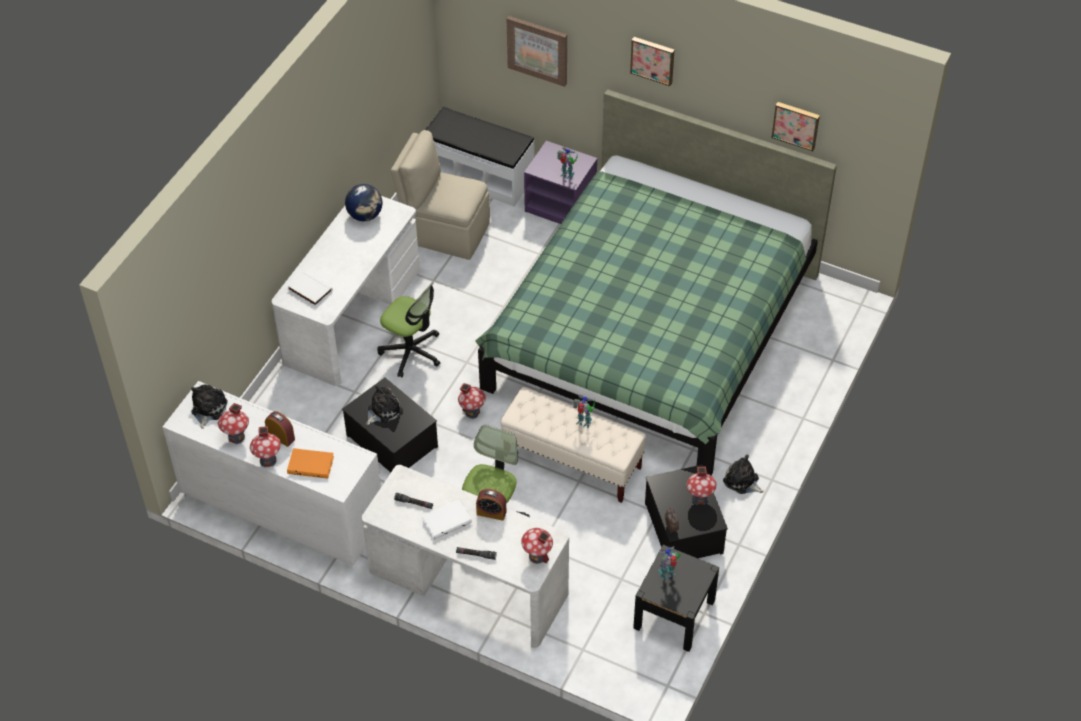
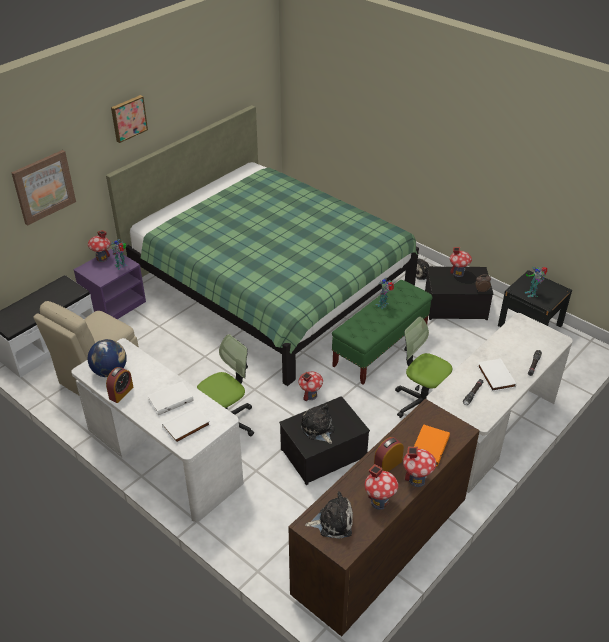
camera: 75 degrees left, 10 degrees down
(208, 409) = (333, 522): plush toy -> plush toy turned 150 degrees clockwise
(282, 509) = (379, 550): white dresser -> brown dresser
(340, 269) = (170, 399): none -> white book
(491, 513) = (490, 349): alarm clock -> alarm clock (121, 393)
(537, 556) = (538, 332): toy house -> toy house (102, 258)
(572, 462) = (380, 348): beige bench -> green bench
(796, 125) = (223, 94): picture -> none

